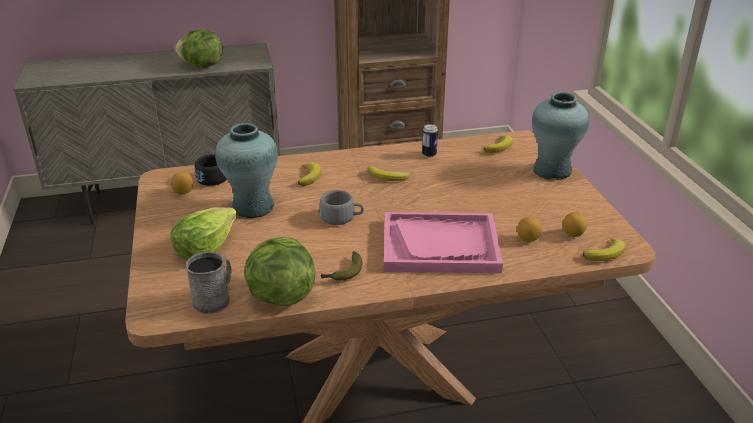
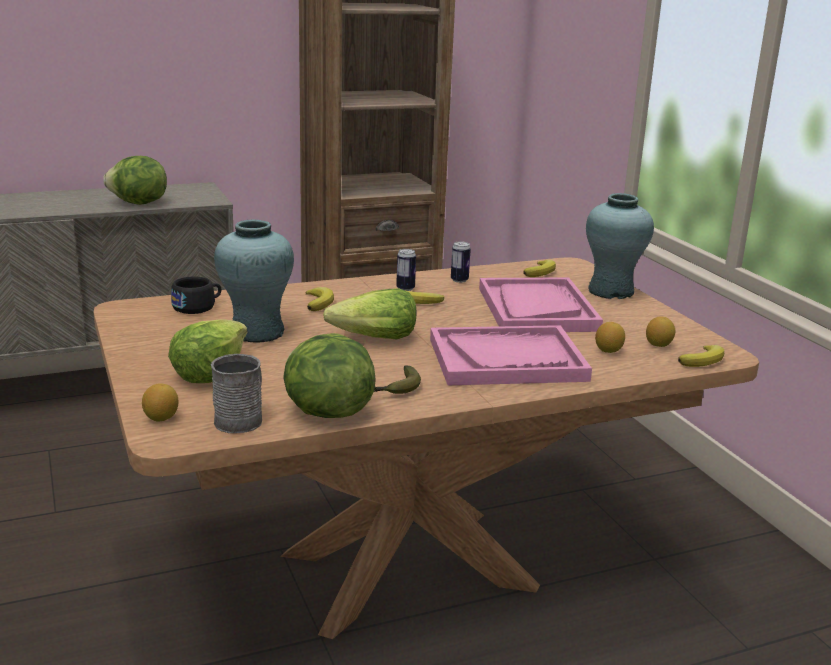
camera: 10 degrees left, 10 degrees down
(183, 192) = (159, 321): lemon -> lemon (161, 418)
(341, 217) = (375, 338): grey cup -> lettuce
(382, 163) = (405, 288): none -> can
(482, 189) = (536, 309): none -> pink tray

